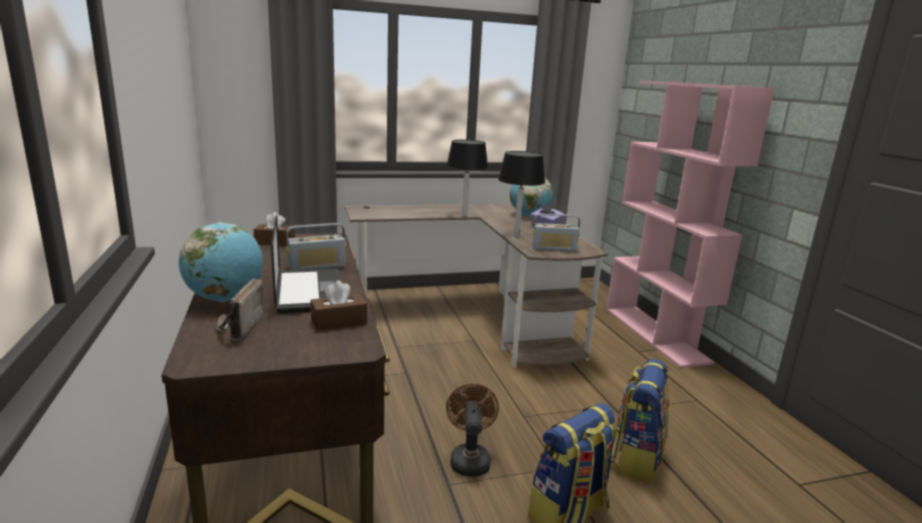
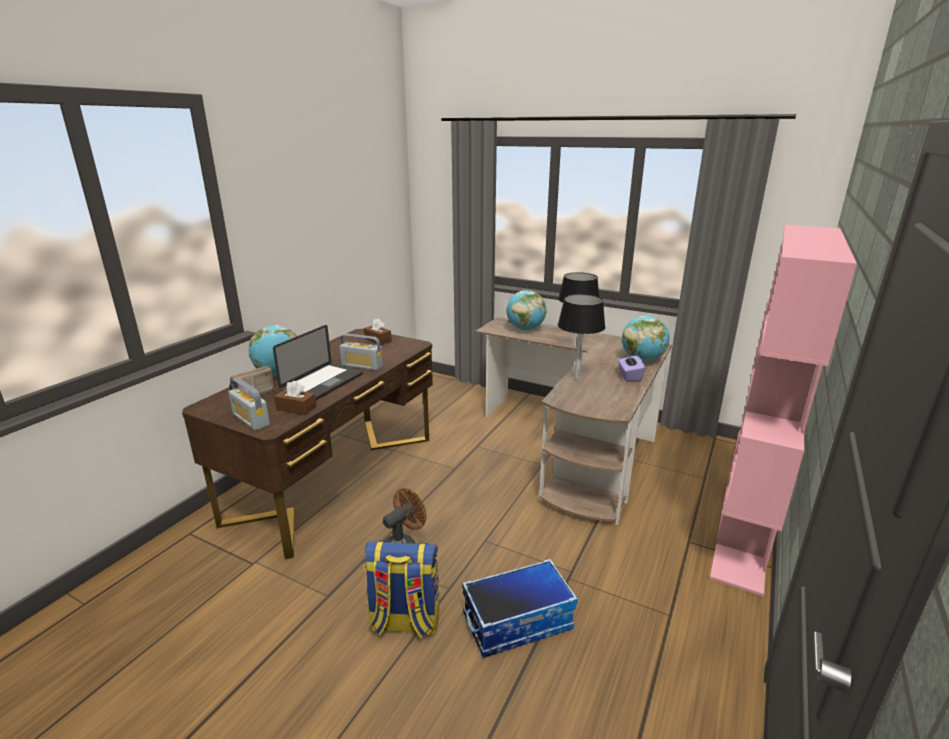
camera: 45 degrees right, 5 degrees up
(394, 211) = (525, 329): none -> globe
(554, 248) = (583, 400): radio -> radio (251, 420)
(635, 458) = (517, 621): backpack -> storage box

